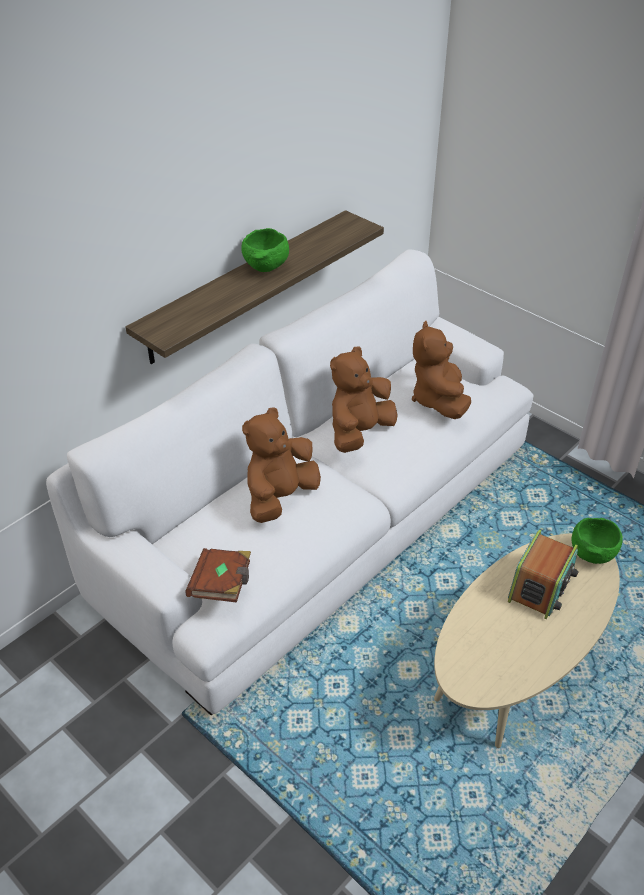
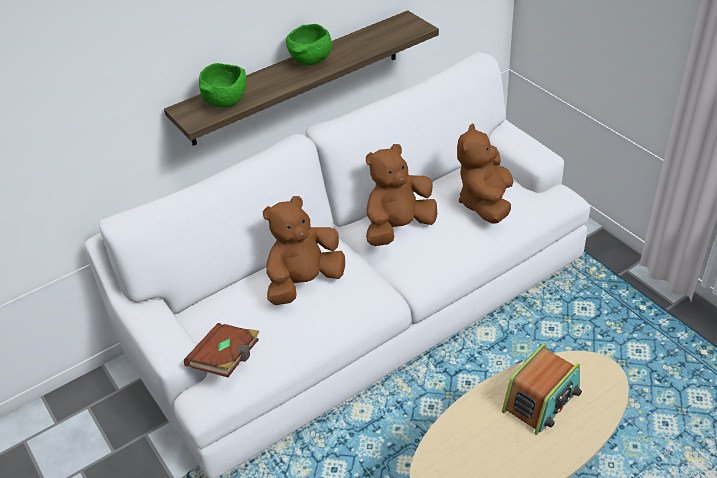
camera: 15 degrees right, 0 degrees up
(592, 553) = (605, 374): green bowl -> green bowl (226, 102)

